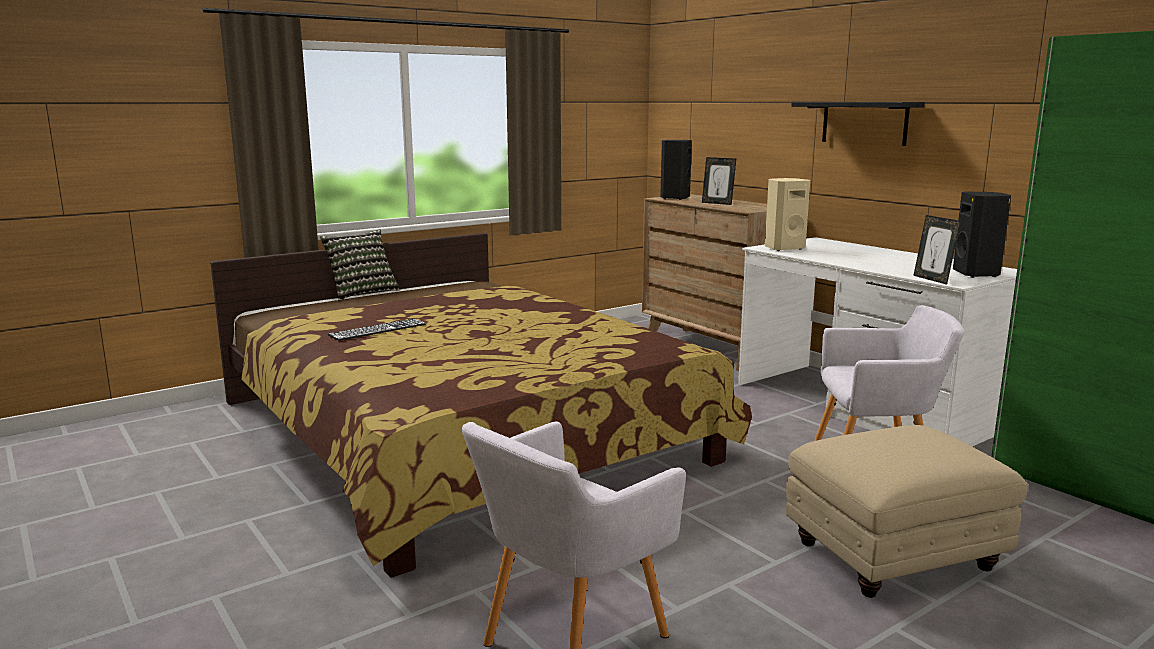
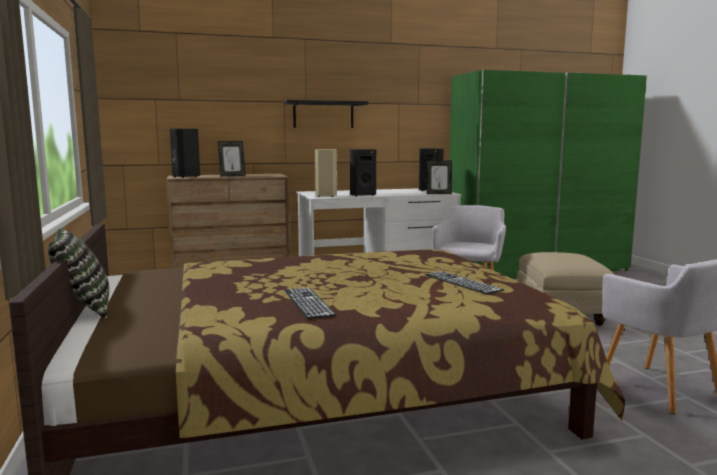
camera: 70 degrees left, 5 degrees down
(489, 367) = (462, 282): none -> keyboard
(821, 257) = (362, 195): none -> black speaker

